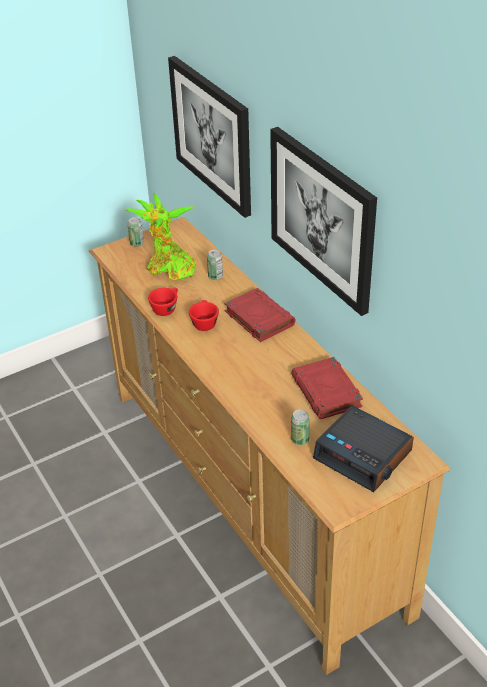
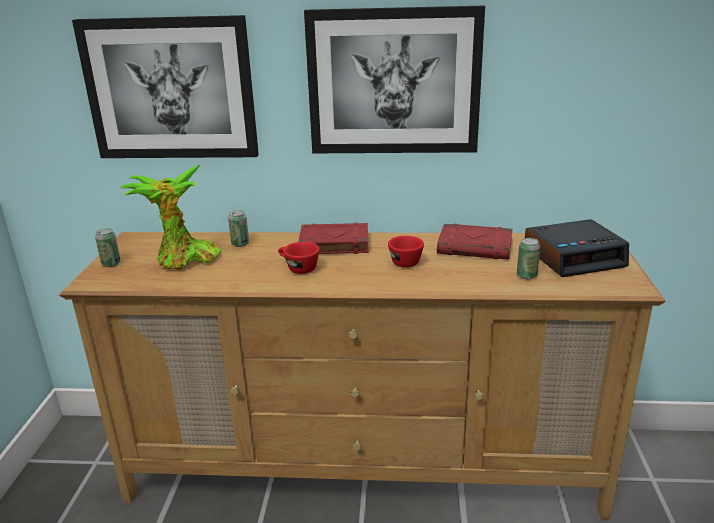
camera: 55 degrees left, 15 degrees down
(166, 308) = (242, 280): red cup -> red cup (402, 261)

